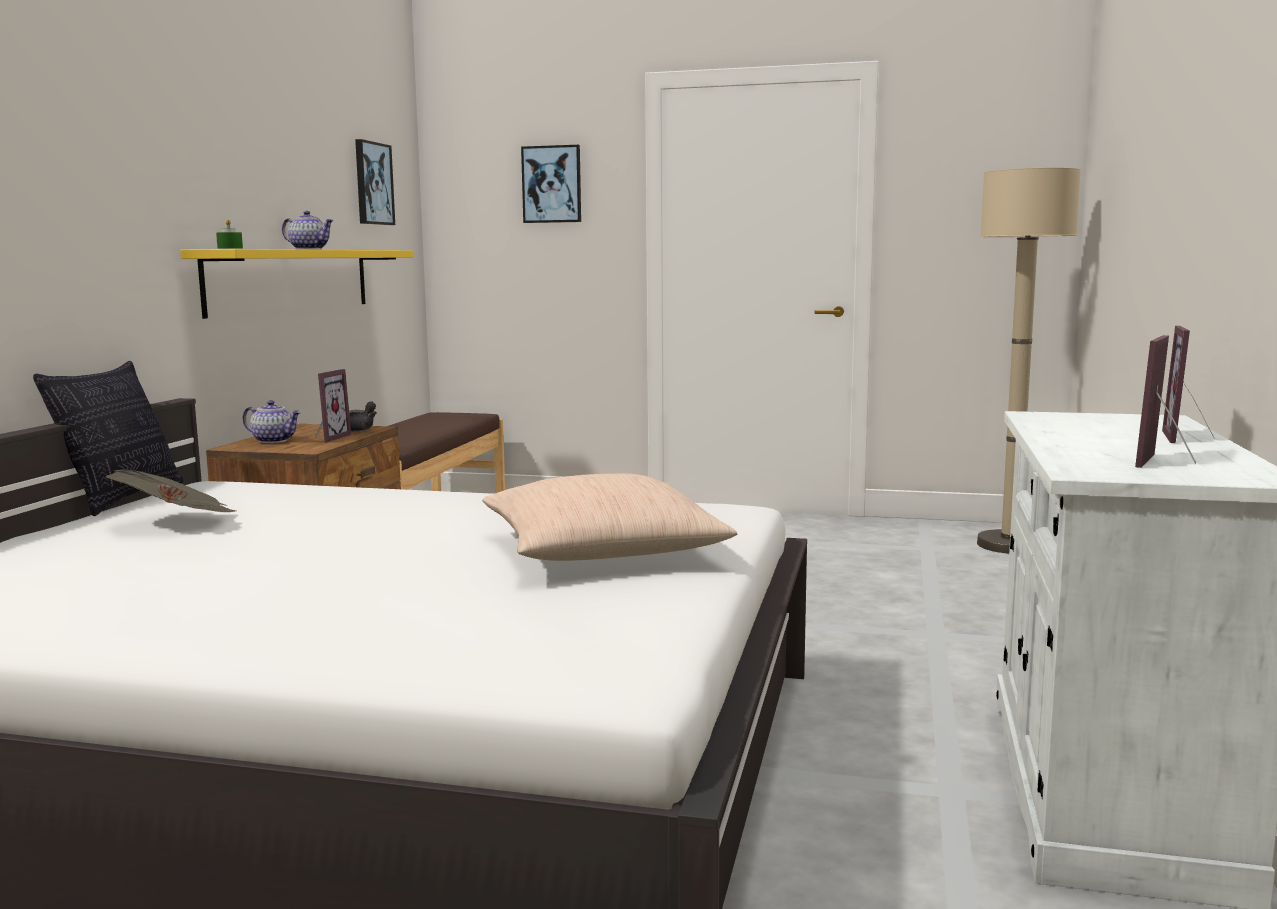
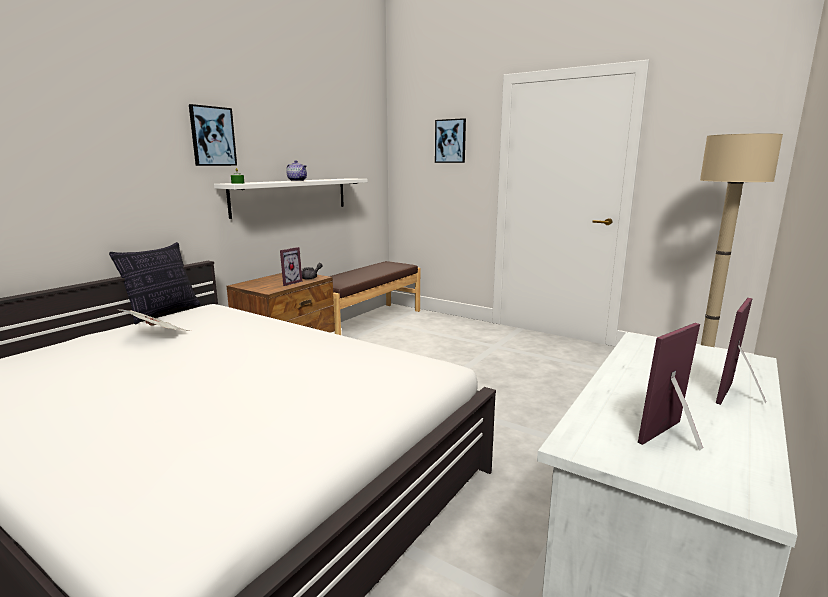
camera: 20 degrees right, 5 degrees up
(274, 440) = (263, 282): teapot -> none
(291, 280) = (291, 196): yellow shelf -> white shelf
(373, 183) = (352, 142): picture -> picture (212, 136)
(603, 551) = (321, 397): beige pillow -> none

